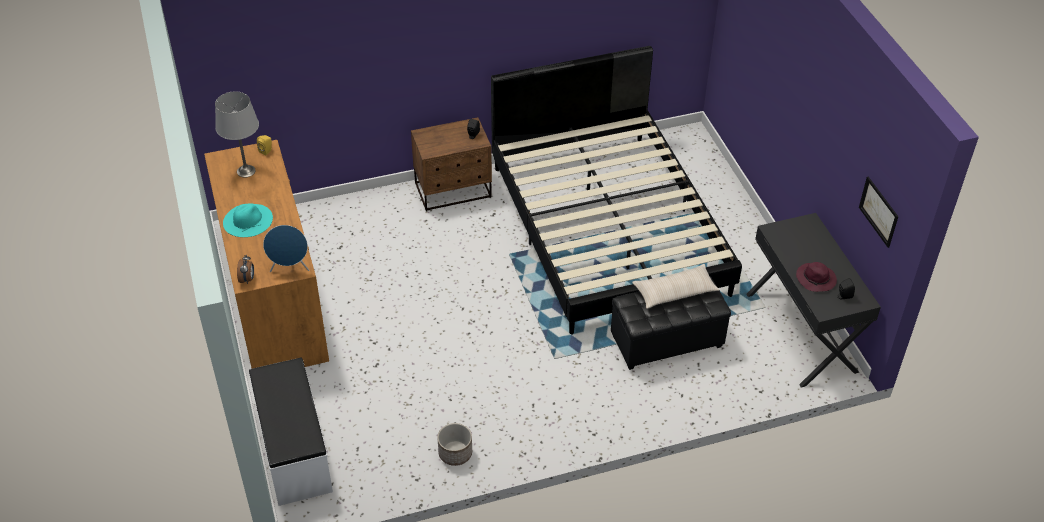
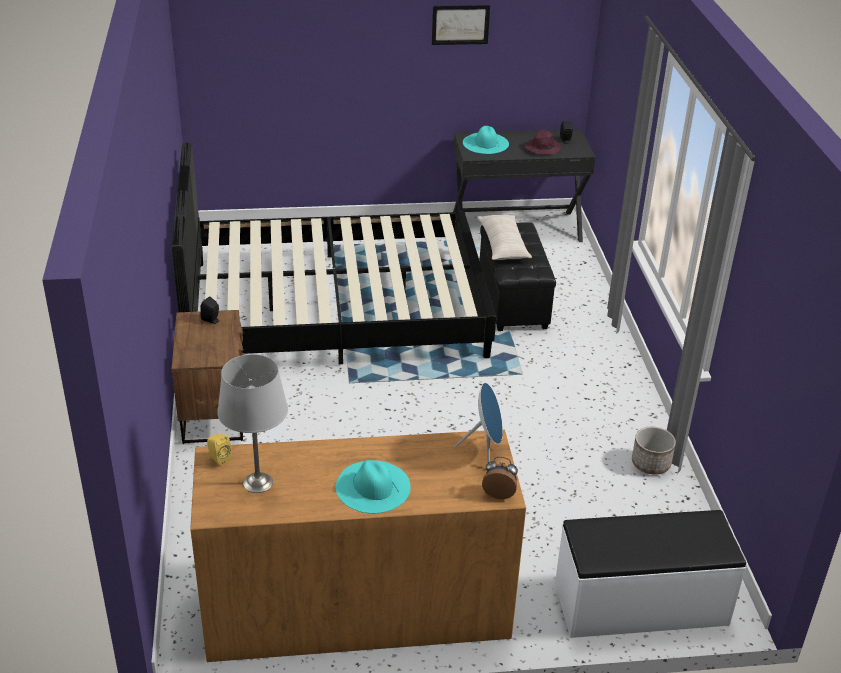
camera: 80 degrees left, 10 degrees down
(804, 237) = (485, 143): none -> turquoise hat
(878, 211) = (545, 54): picture -> picture (460, 24)

